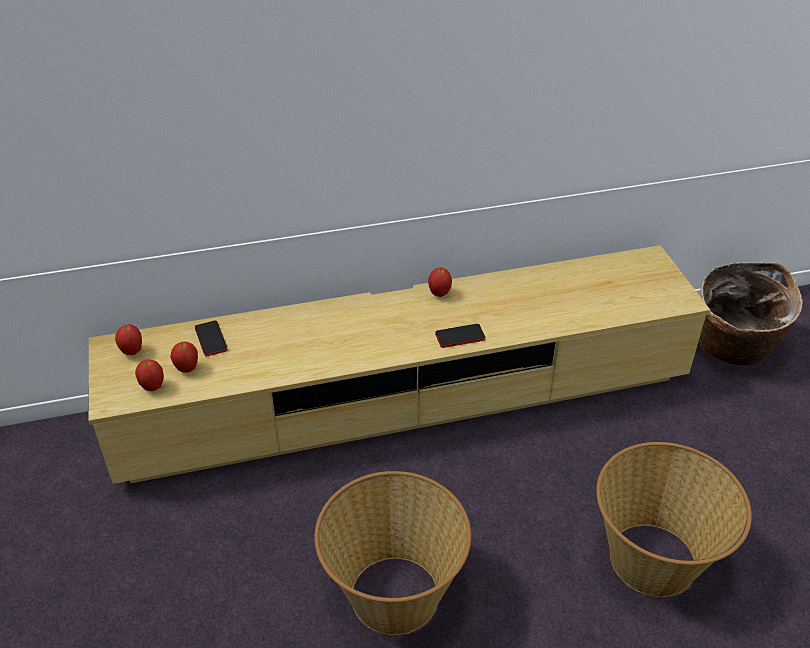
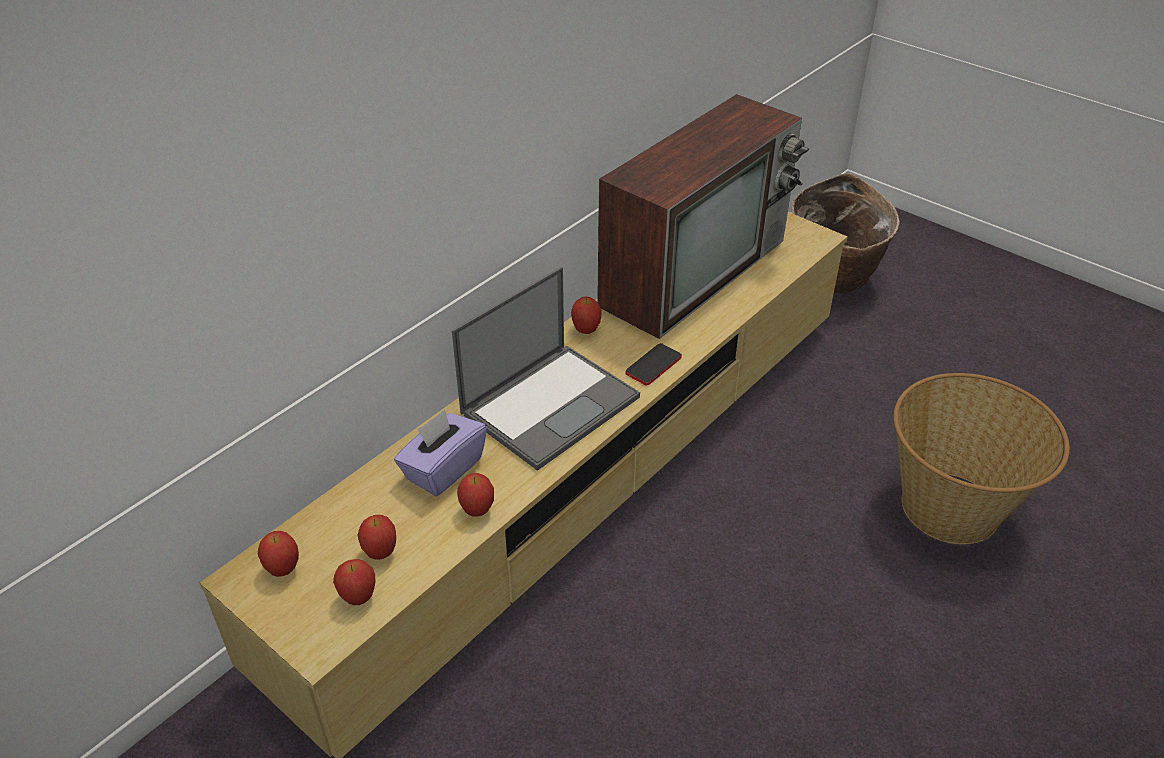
camera: 35 degrees left, 0 degrees up
(211, 339) = (374, 503): phone -> none
(260, 372) = (477, 510): none -> apple
(266, 339) = (443, 469): none -> purple tissue box
(368, 330) = (551, 403): none -> laptop
(393, 593) = (763, 684): basket -> none
(560, 285) = (695, 270): none -> television

